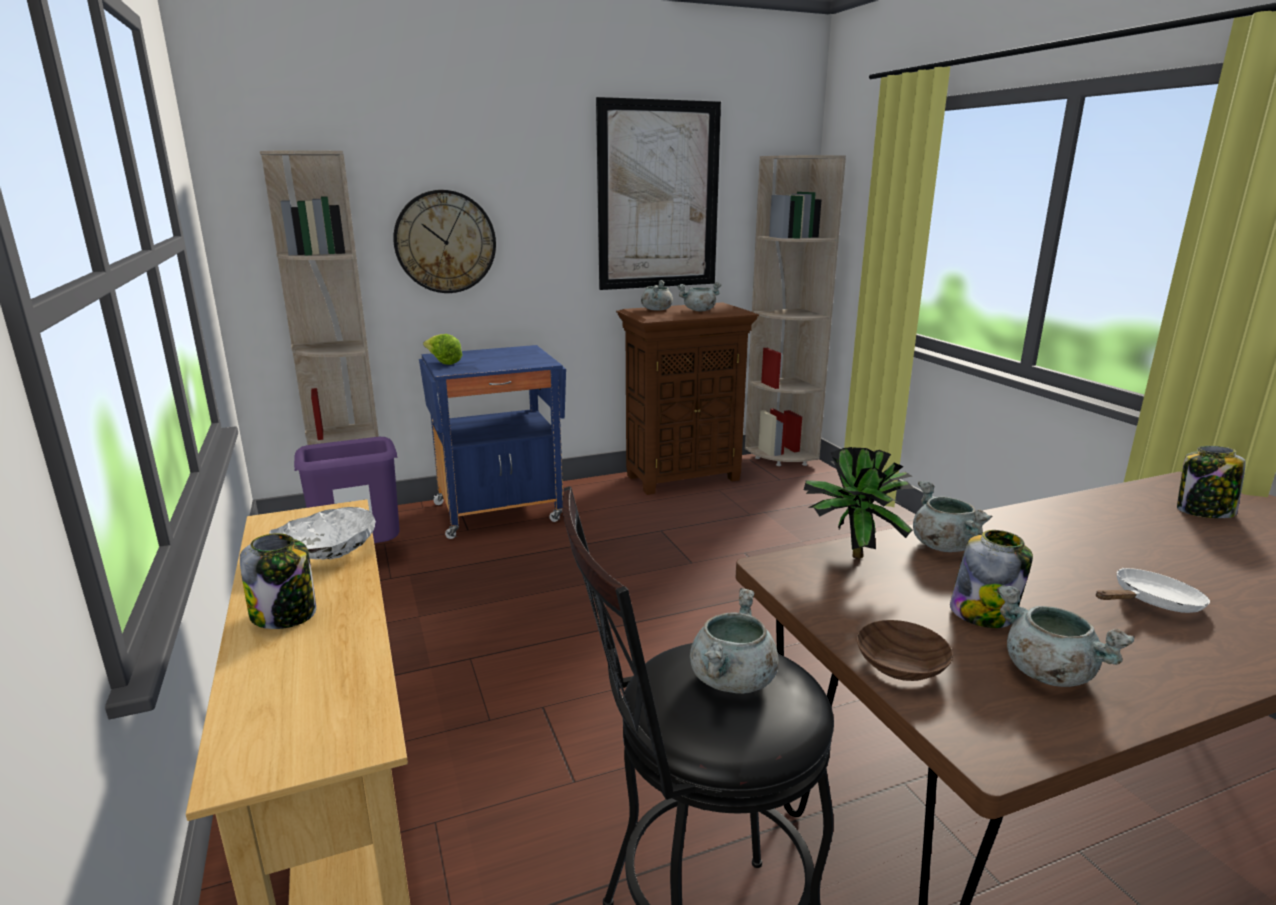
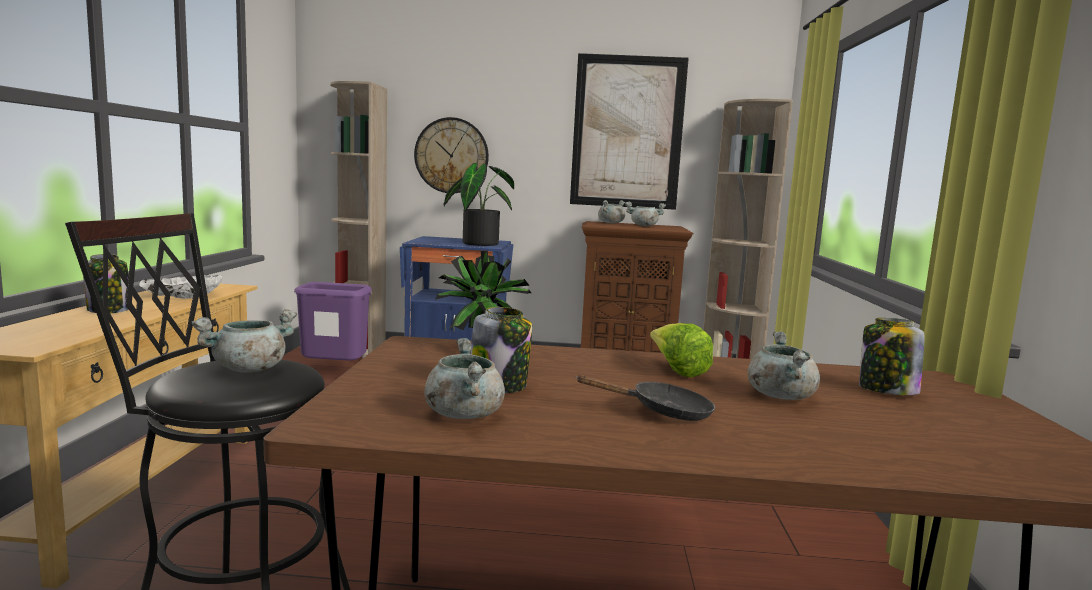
camera: 25 degrees right, 10 degrees down
(443, 362) = (424, 239): lettuce -> lettuce (677, 370)
(518, 358) = (478, 243): none -> potted plant
(898, 665) = (367, 387): brown bowl -> none
(943, 546) = (565, 358): grey cooking pot -> grey cooking pot (780, 396)
(1151, 603) = (662, 412): white frying pan -> black frying pan

